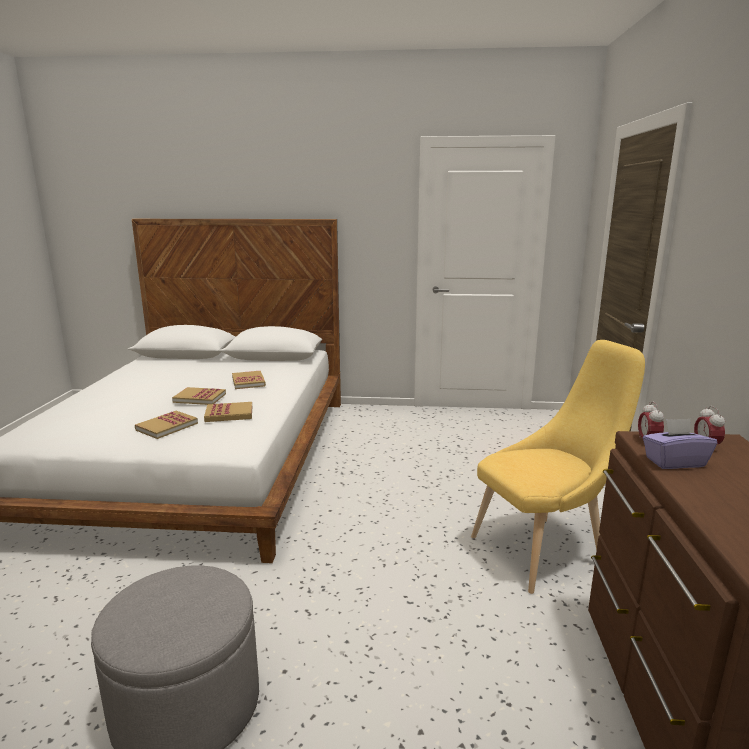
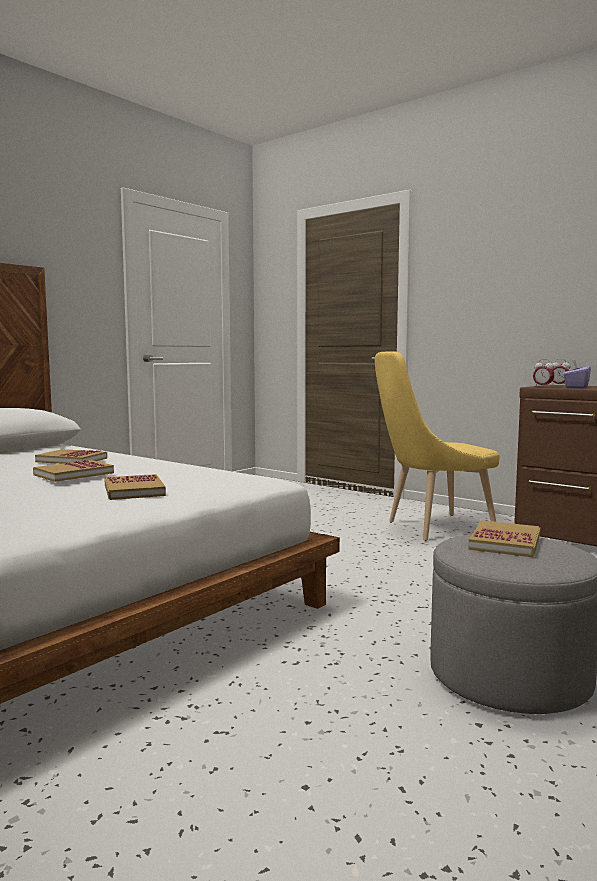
camera: 55 degrees left, 10 degrees down
(229, 414) = (161, 472): book -> book (505, 542)
(544, 550) = (433, 528): yellow chair -> yellow chair turned 120 degrees counterclockwise

